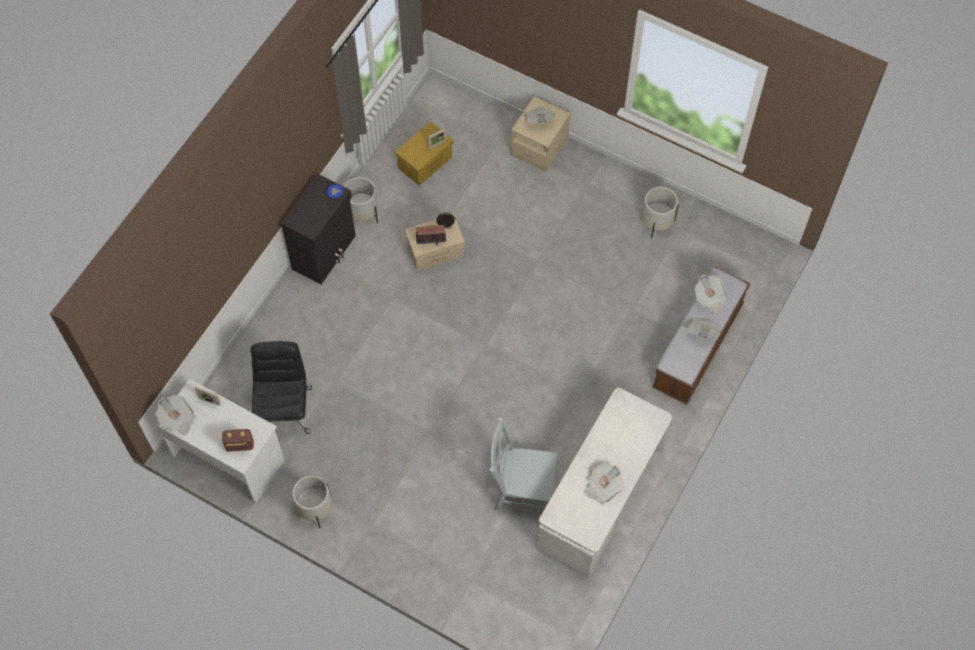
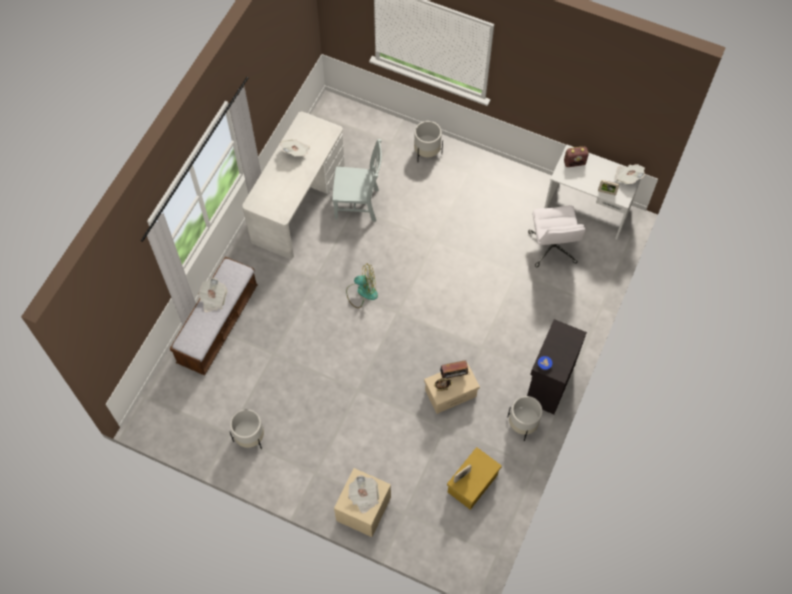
camera: 175 degrees right, 0 degrees up
(284, 409) = (552, 248): black office chair -> white office chair
(315, 509) = (512, 179): white planter -> white planter (427, 152)
(525, 373) = (362, 292): none -> fan
(710, 298) = (205, 328): newspaper -> none

